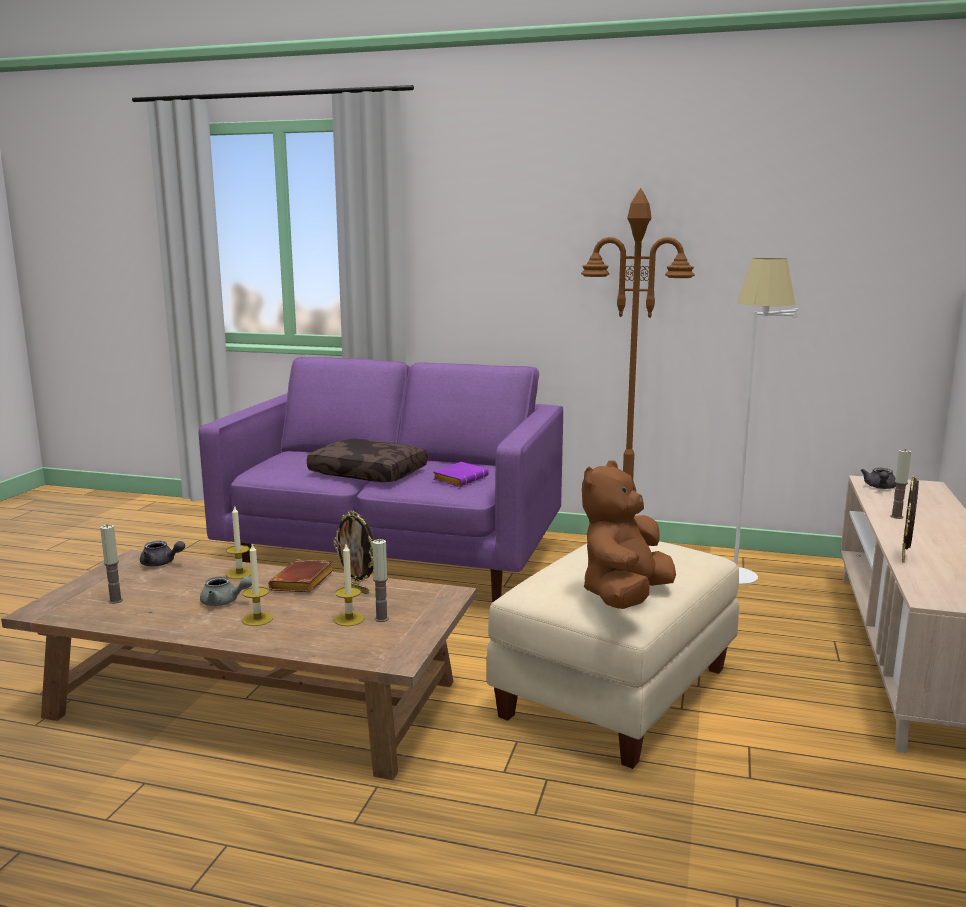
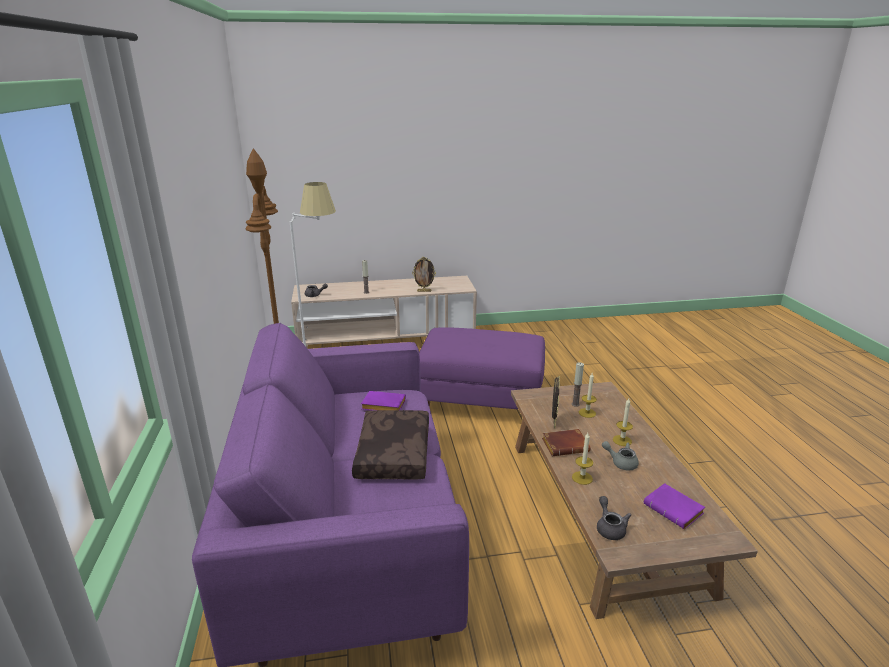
camera: 115 degrees left, 10 degrees up
(115, 600) = (675, 510): candle -> purple book
(224, 602) = (621, 462): grey teapot -> grey teapot turned 45 degrees counterclockwise
(615, 690) = (480, 401): beige ottoman -> purple ottoman
(624, 597) = (515, 336): brown plush toy -> none

